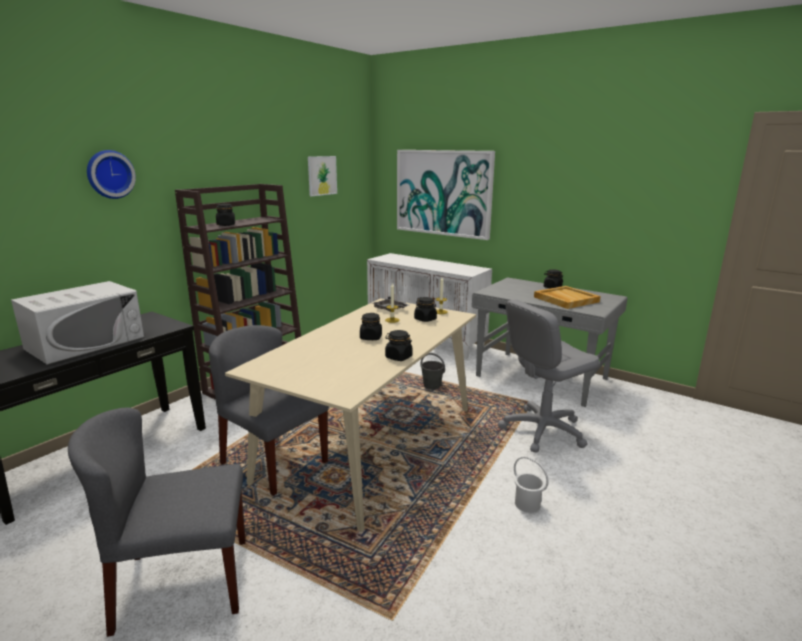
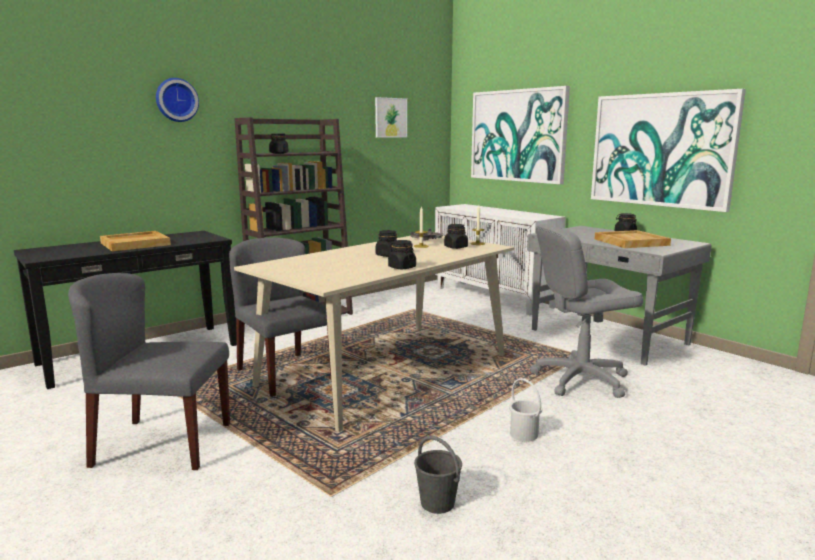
camera: 15 degrees right, 5 degrees down
(86, 343) = (135, 244): white microwave -> beige tray
(432, 386) = (477, 333): grey bucket -> grey bucket (438, 503)
(582, 214) = (661, 150): none -> picture

